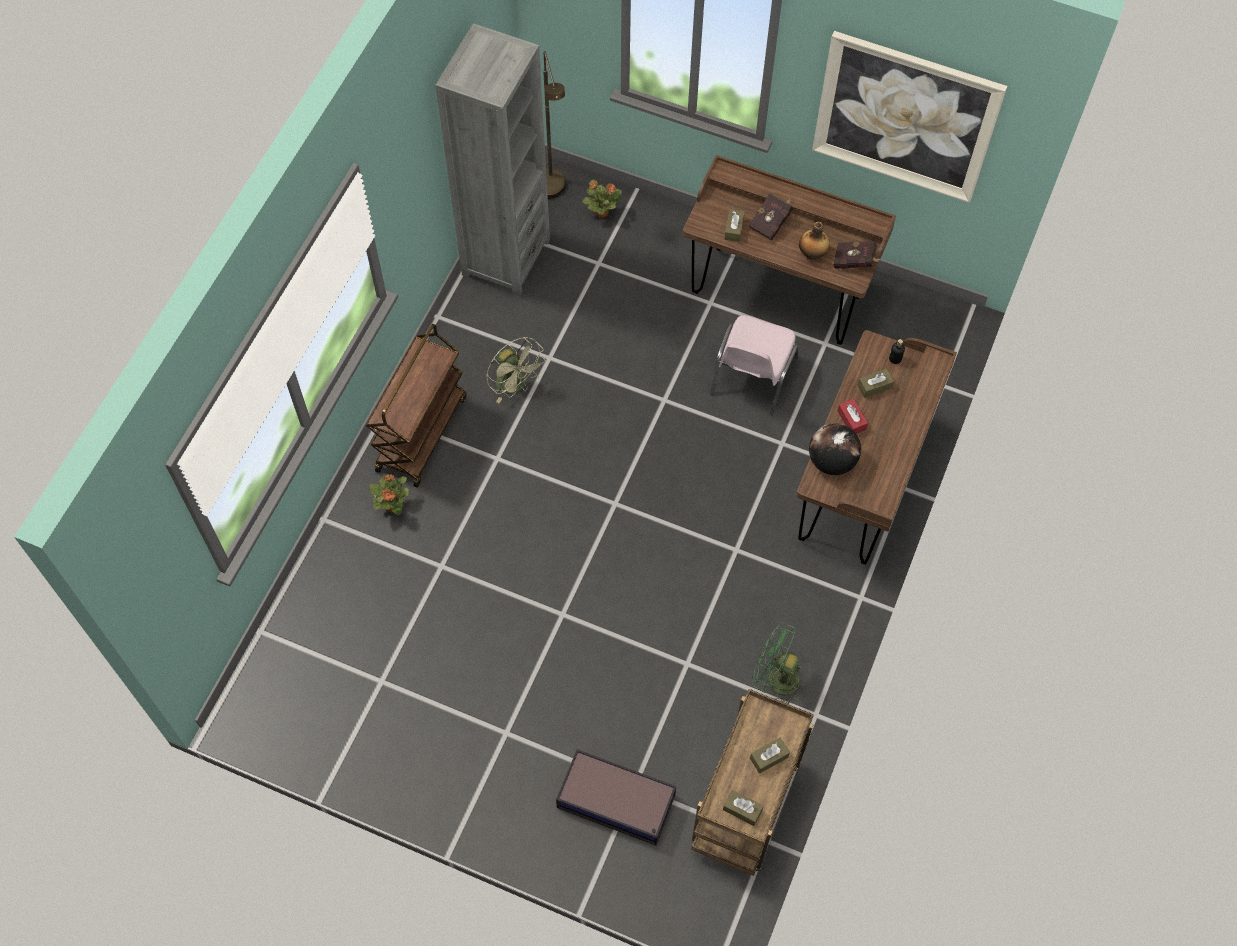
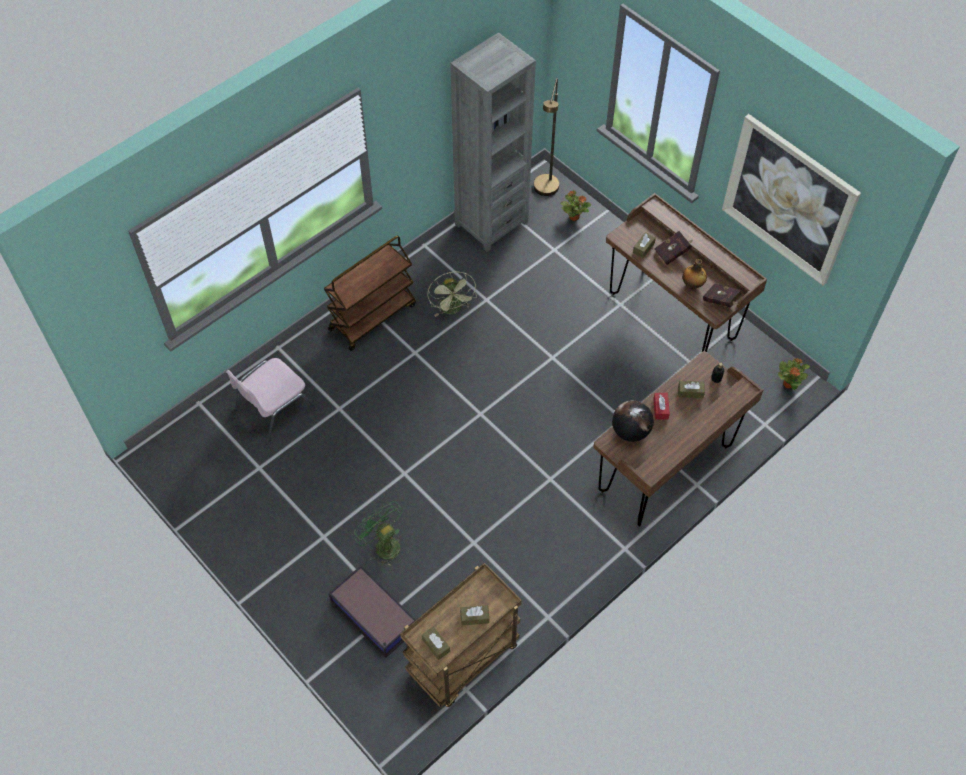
camera: 25 degrees right, 5 degrees down
(392, 505) = (328, 356): potted plant -> potted plant (788, 383)
(752, 376) = (624, 365): pink chair -> pink chair (273, 408)
(775, 679) = (531, 579): green fan -> green fan (383, 545)

